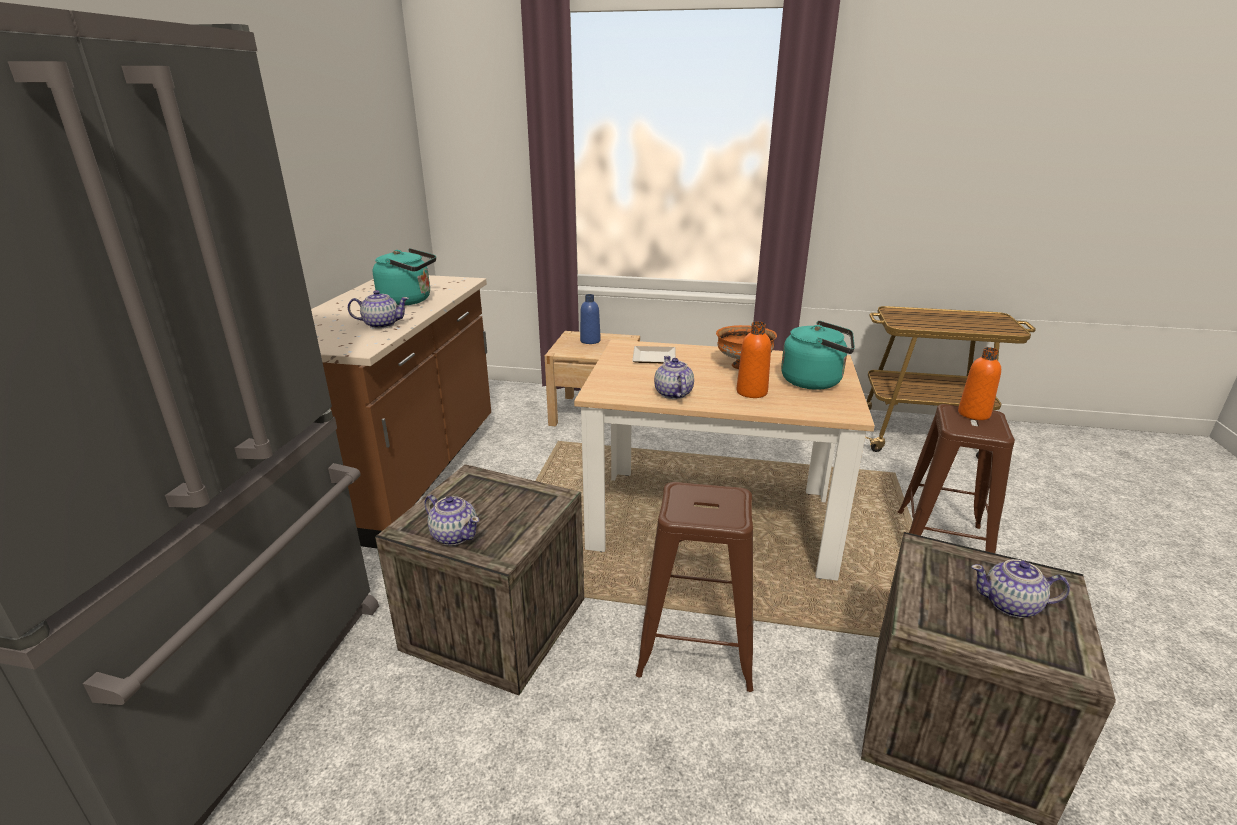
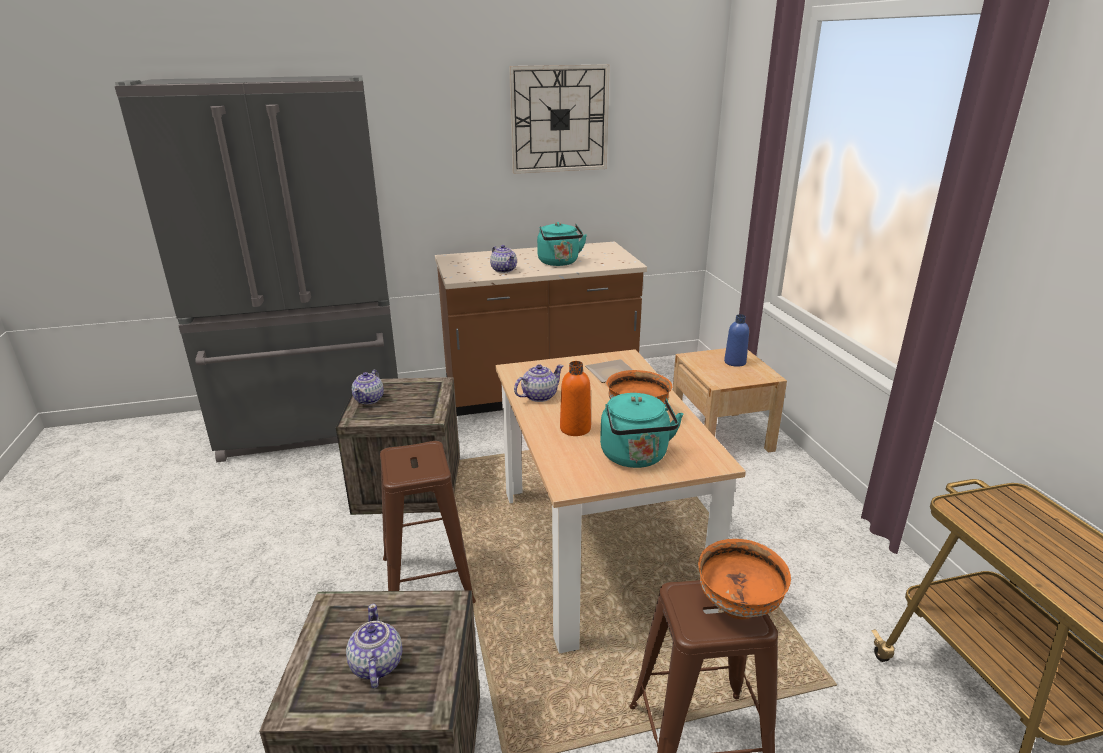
camera: 65 degrees right, 0 degrees up
(308, 123) = (559, 119): none -> wall clock
(973, 414) = (739, 608): orange bottle -> orange bowl

